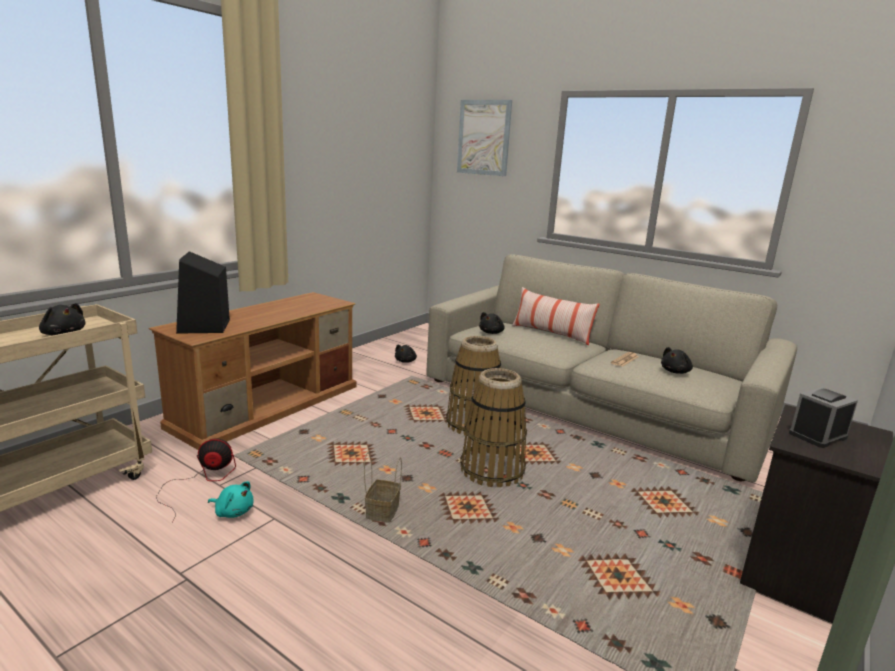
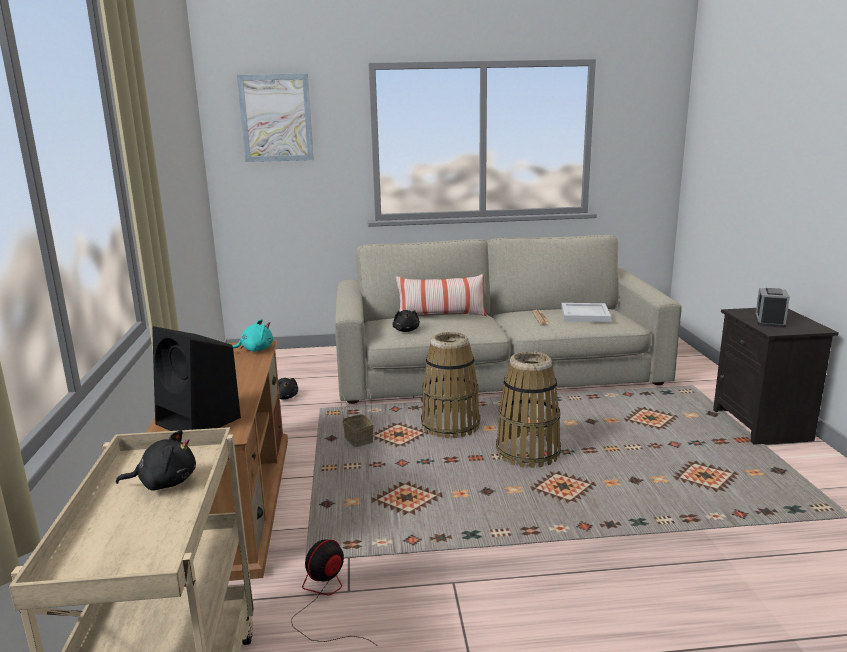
camera: 40 degrees left, 0 degrees up
(233, 512) = (410, 601): turquoise plush toy -> turquoise plush toy (255, 350)
(382, 511) = (517, 525): basket -> basket (357, 440)
(676, 372) = (585, 315): black plush toy -> white tray

